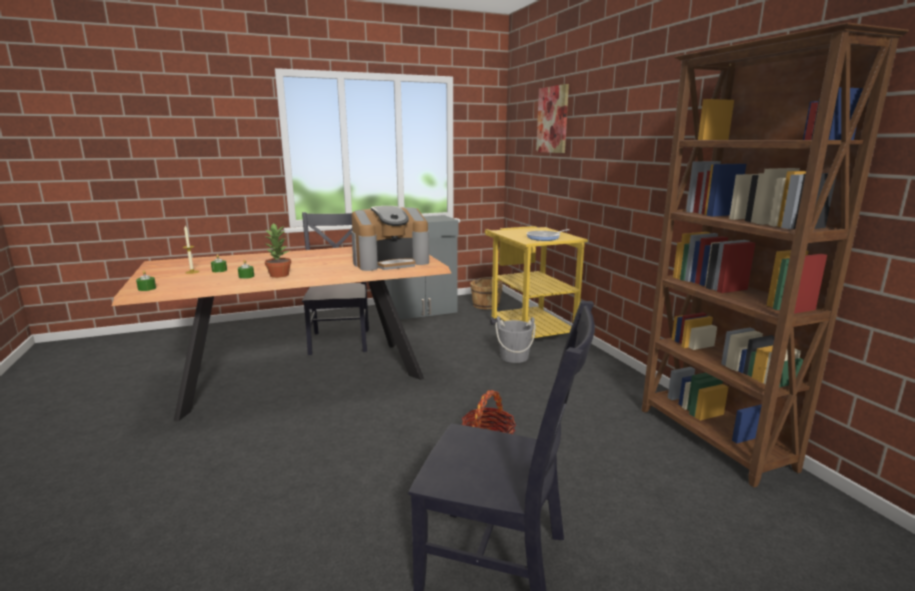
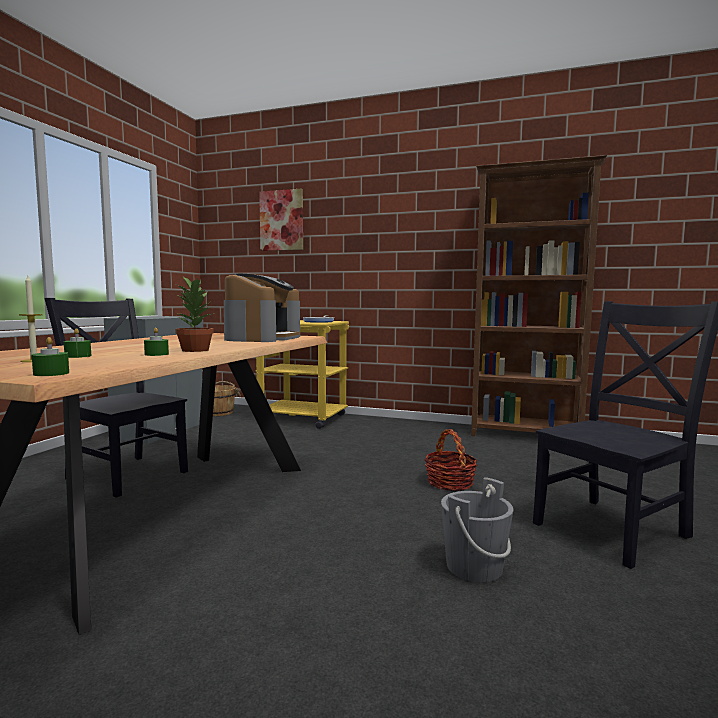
camera: 50 degrees left, 10 degrees down
(514, 357) = (332, 435): grey bucket -> grey bucket (474, 566)

